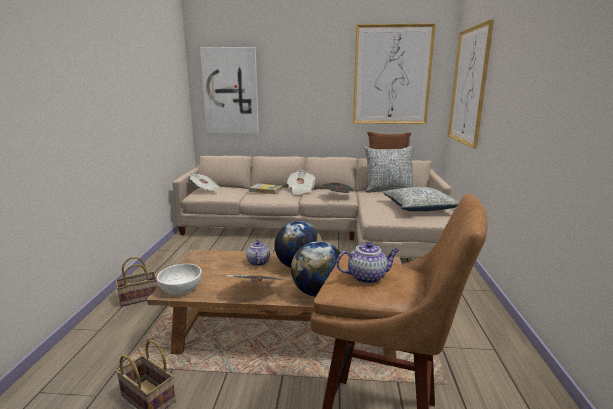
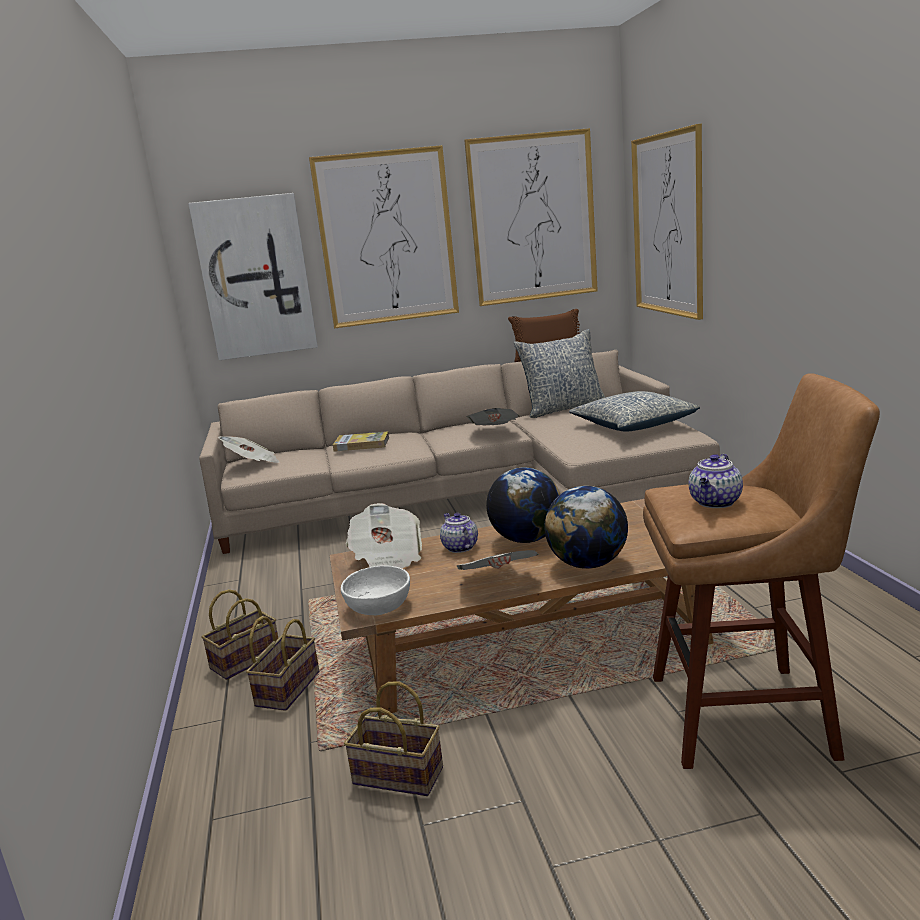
camera: 15 degrees left, 0 degrees up
(143, 320) = (287, 688): none -> basket
(300, 190) = (421, 434): newspaper -> newspaper (387, 559)
(304, 77) = (386, 238): none -> picture
(367, 277) = (715, 503): teapot -> teapot turned 150 degrees clockwise

